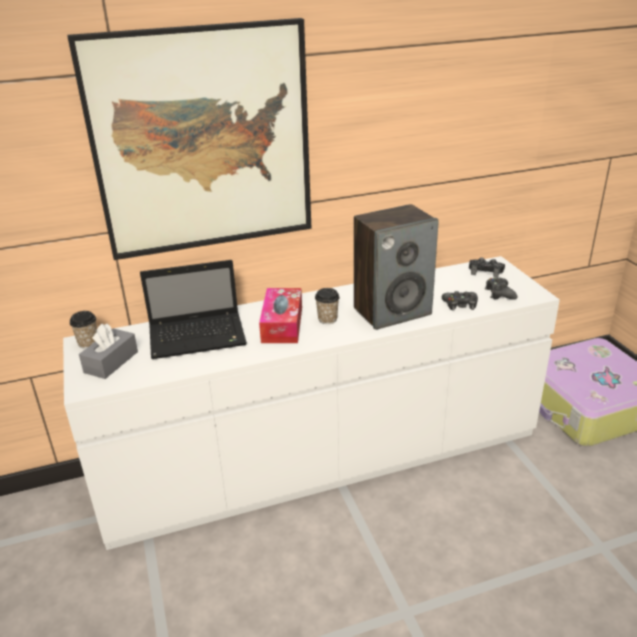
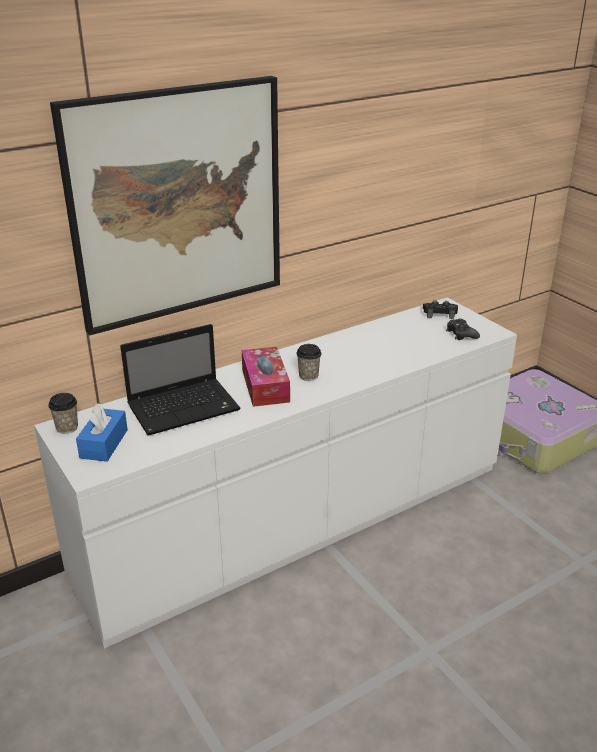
camera: 15 degrees left, 0 degrees up
(111, 362) = (104, 444): grey tissue box -> blue tissue box
(392, 311) = (368, 361): speaker -> none
(460, 305) = (429, 348): black game controller -> none

